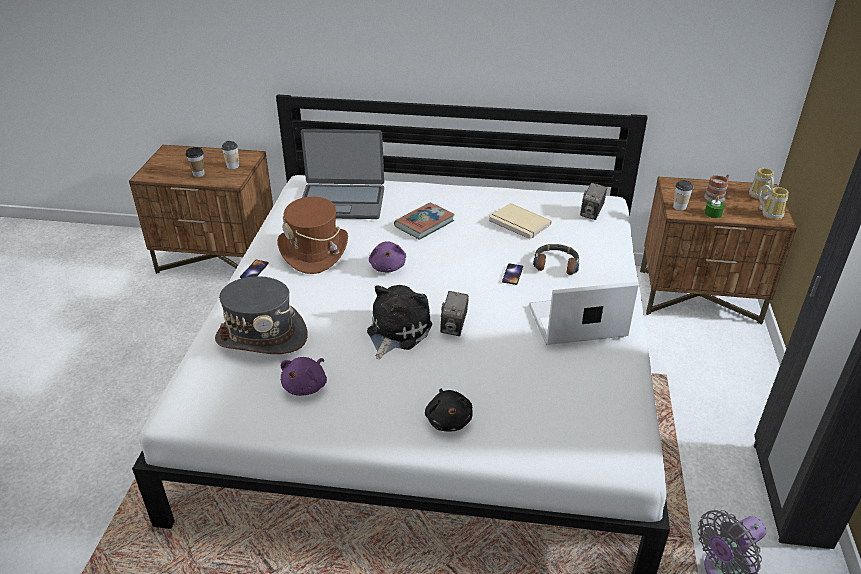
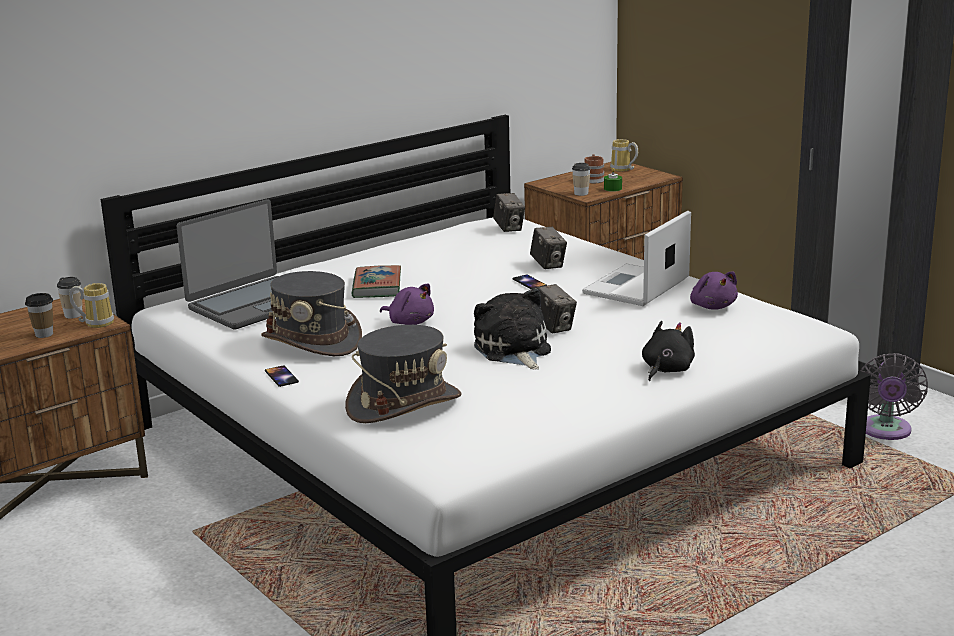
camera: 45 degrees left, 15 degrees down
(306, 386) = (517, 408): purple plush toy -> purple plush toy (712, 306)
(314, 251) = (312, 341): brown hat -> grey hat
(448, 420) = (666, 370): black plush toy -> black plush toy turned 90 degrees counterclockwise
(518, 224) = (465, 254): beige book -> none
(556, 264) = (548, 265): headphones -> camera
(769, 213) = (650, 175): mug -> mug (96, 322)

